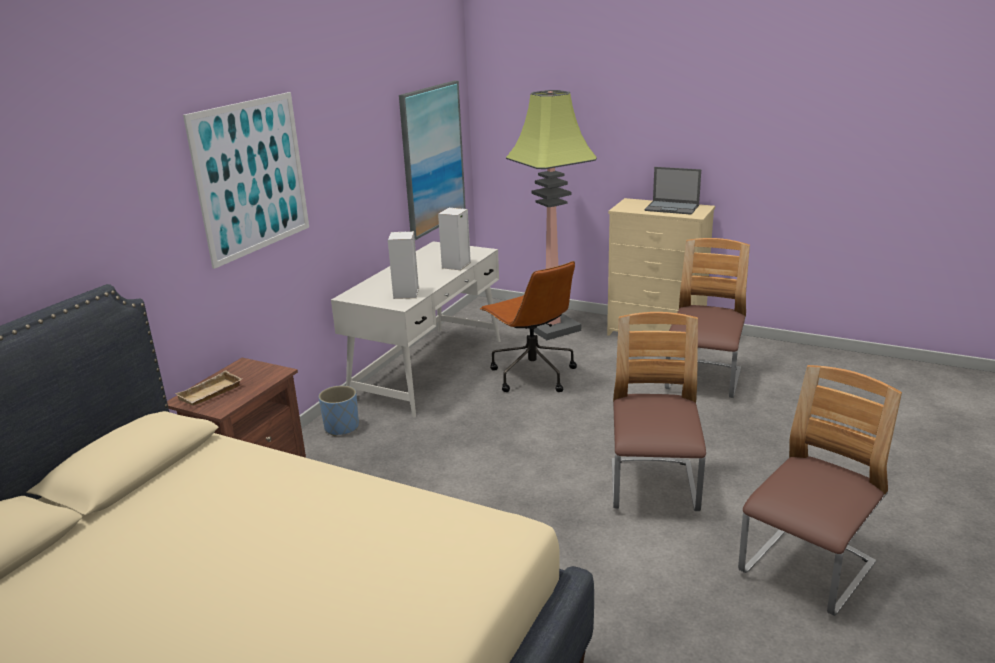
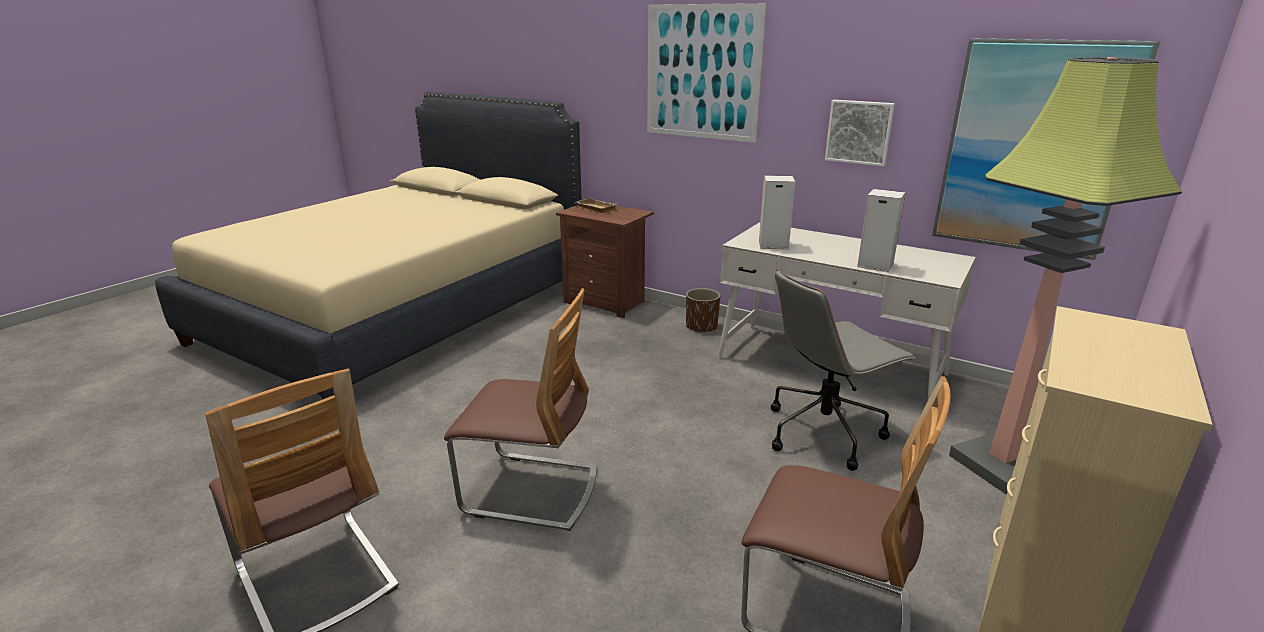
camera: 95 degrees right, 0 degrees up
(342, 427) = (701, 327): blue planter -> brown planter
(365, 184) = (859, 132): none -> picture
(531, 375) = (824, 432): brown office chair -> grey office chair
(672, 208) = (1131, 366): laptop -> none

